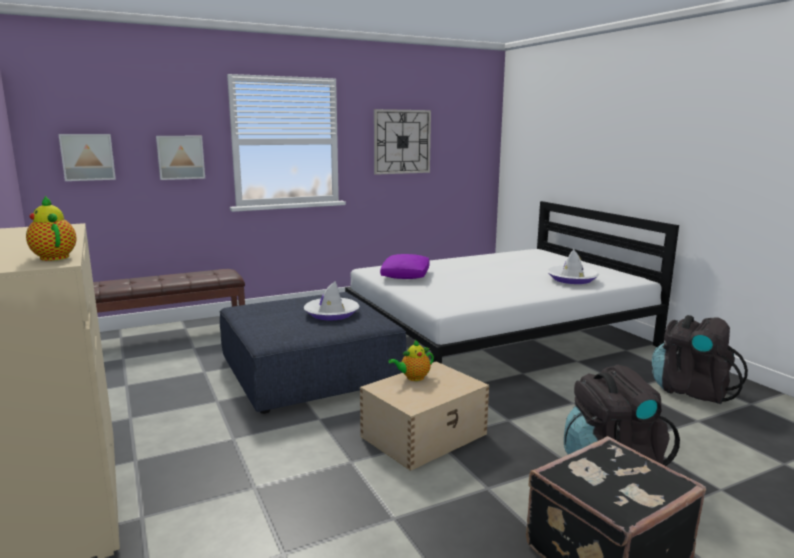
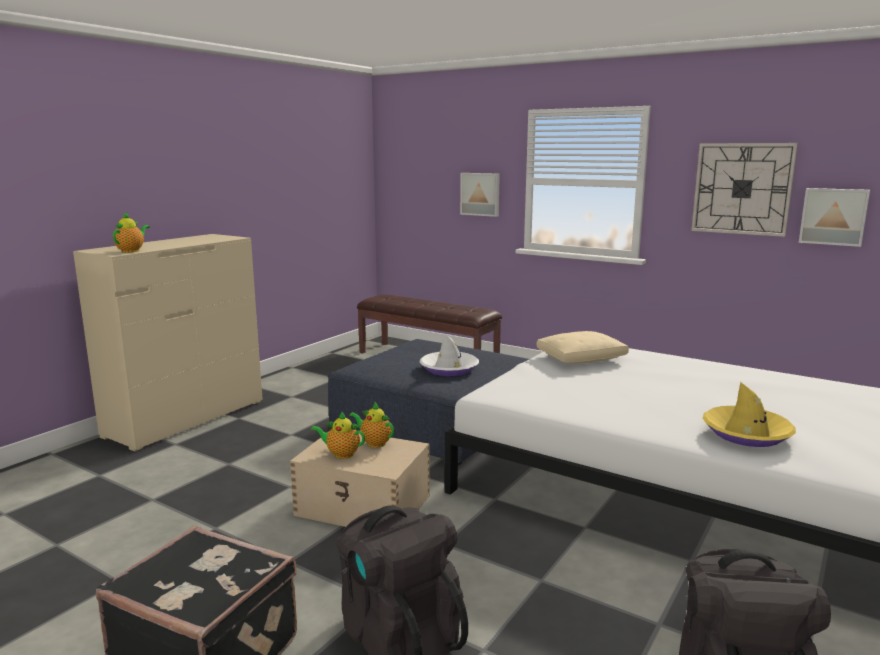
camera: 60 degrees right, 0 degrees up
(87, 157) = (415, 189): picture -> picture (833, 216)
(405, 276) = (580, 359): purple pillow -> beige pillow
(421, 394) = (341, 454): none -> teapot
(572, 279) = (746, 434): white hat -> yellow hat

